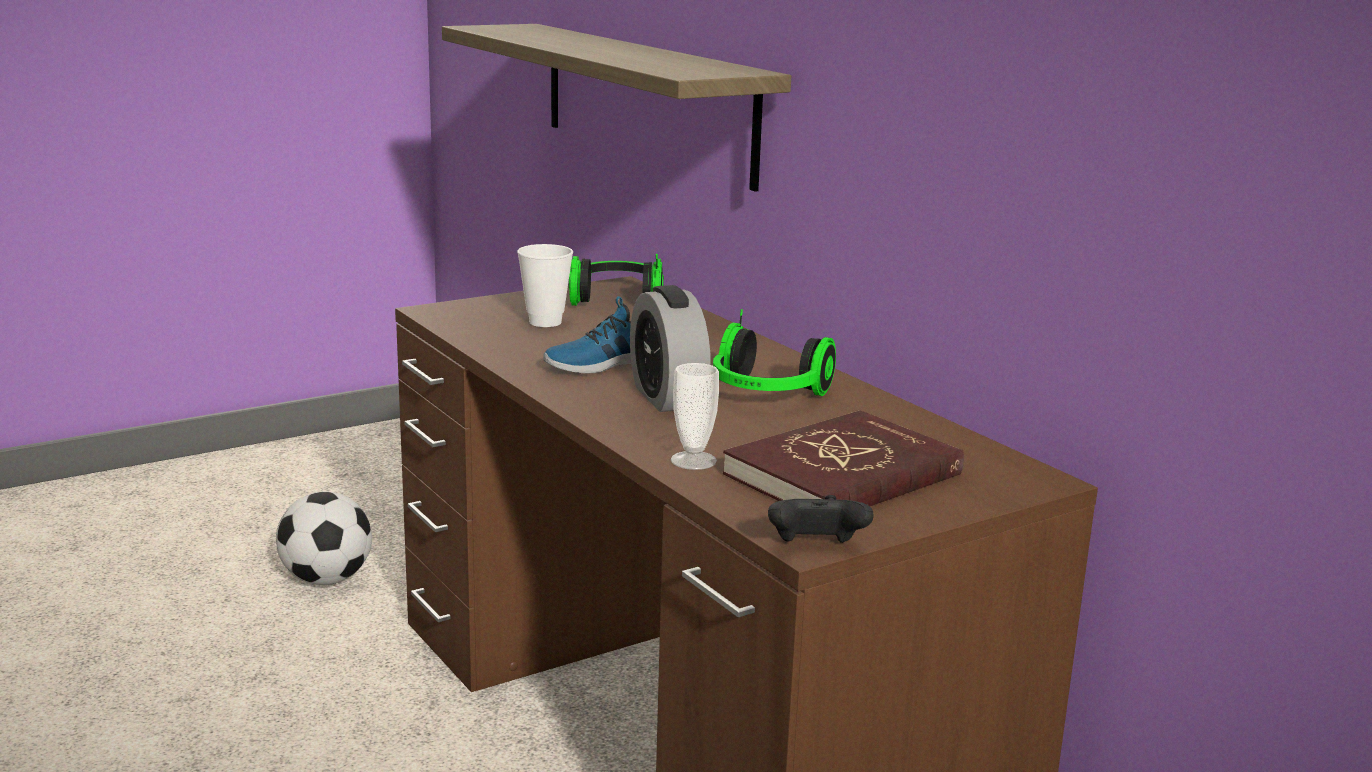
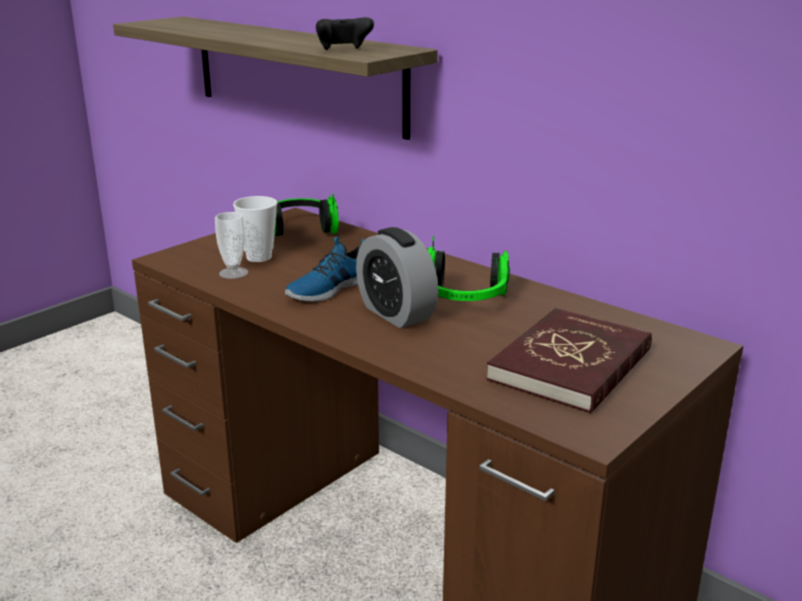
camera: 15 degrees left, 5 degrees up
(327, 579) = (84, 467): football -> none
(693, 460) = (456, 370): cup -> cup (233, 273)
(816, 548) = (603, 439): black game controller -> black game controller (343, 50)

